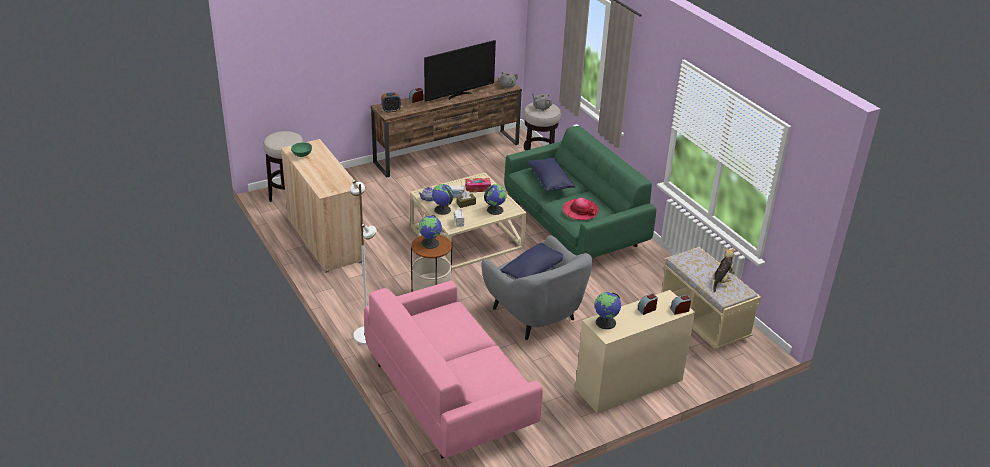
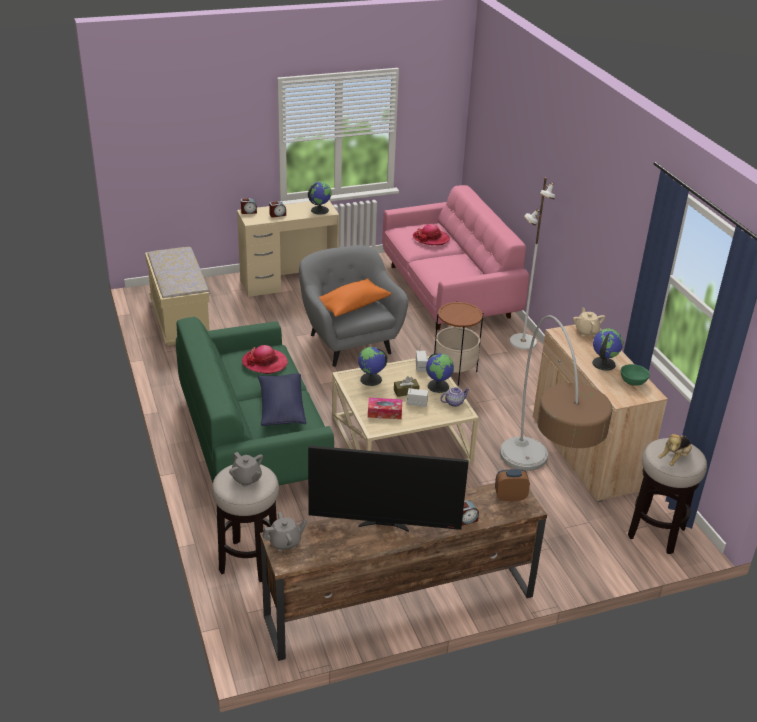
camera: 170 degrees left, 0 degrees up
(327, 188) = (586, 331): none -> beige teapot
(363, 208) = (540, 499): none -> floor lamp
(430, 243) = (461, 315): globe -> globe (603, 363)
(459, 95) = (384, 525): television -> television turned 150 degrees counterclockwise
(476, 370) = (431, 239): none -> hat
(533, 271) = (352, 306): blue pillow -> orange pillow
(721, 280) = (172, 263): plush toy -> plush toy (674, 458)

